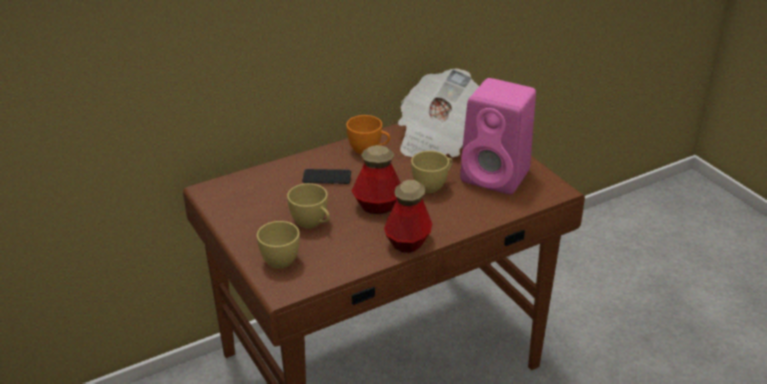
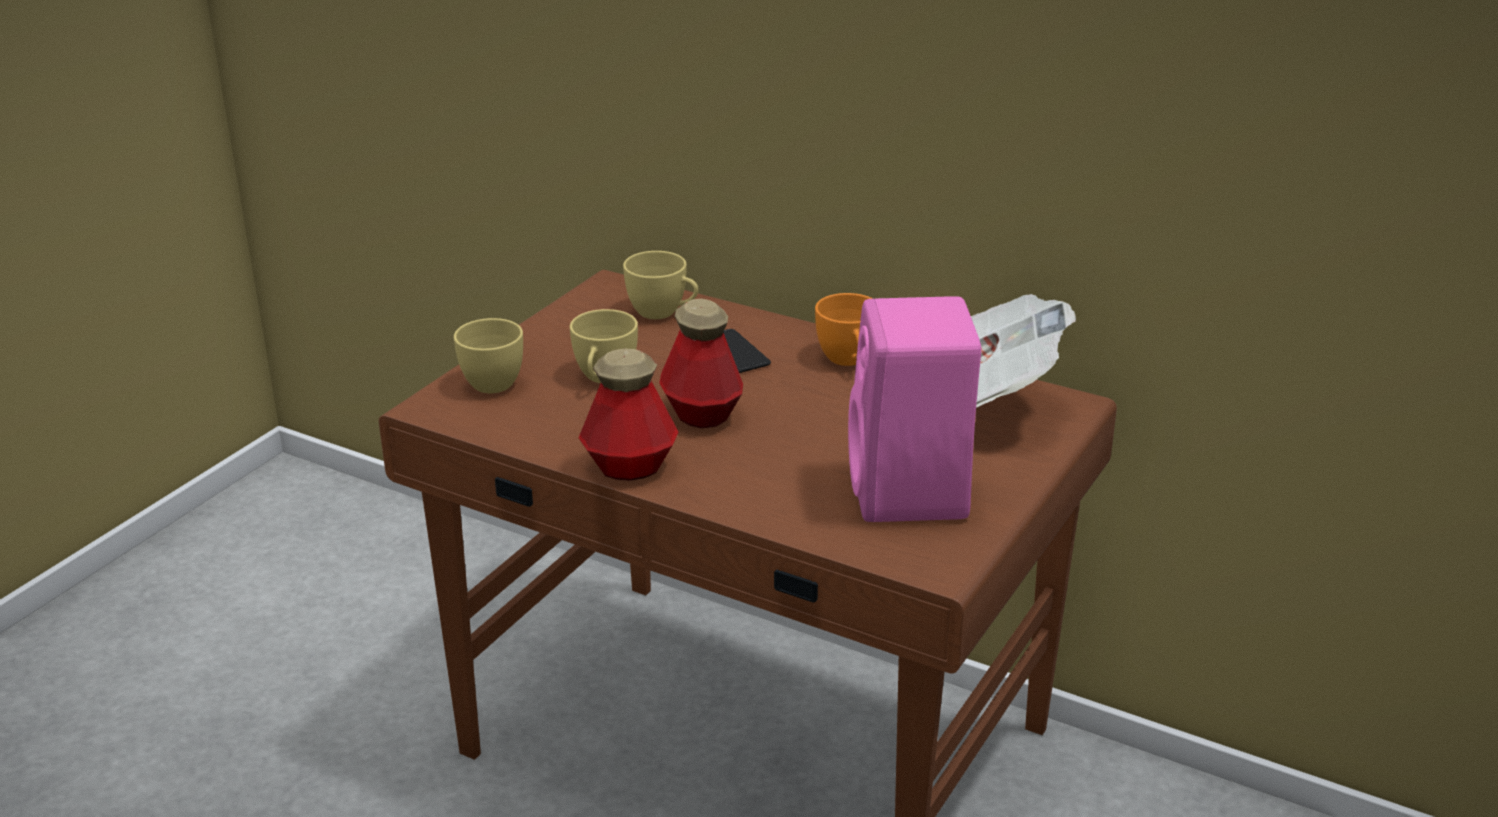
camera: 60 degrees right, 5 degrees down
(433, 185) = (811, 443): yellow cup -> yellow cup (663, 313)

